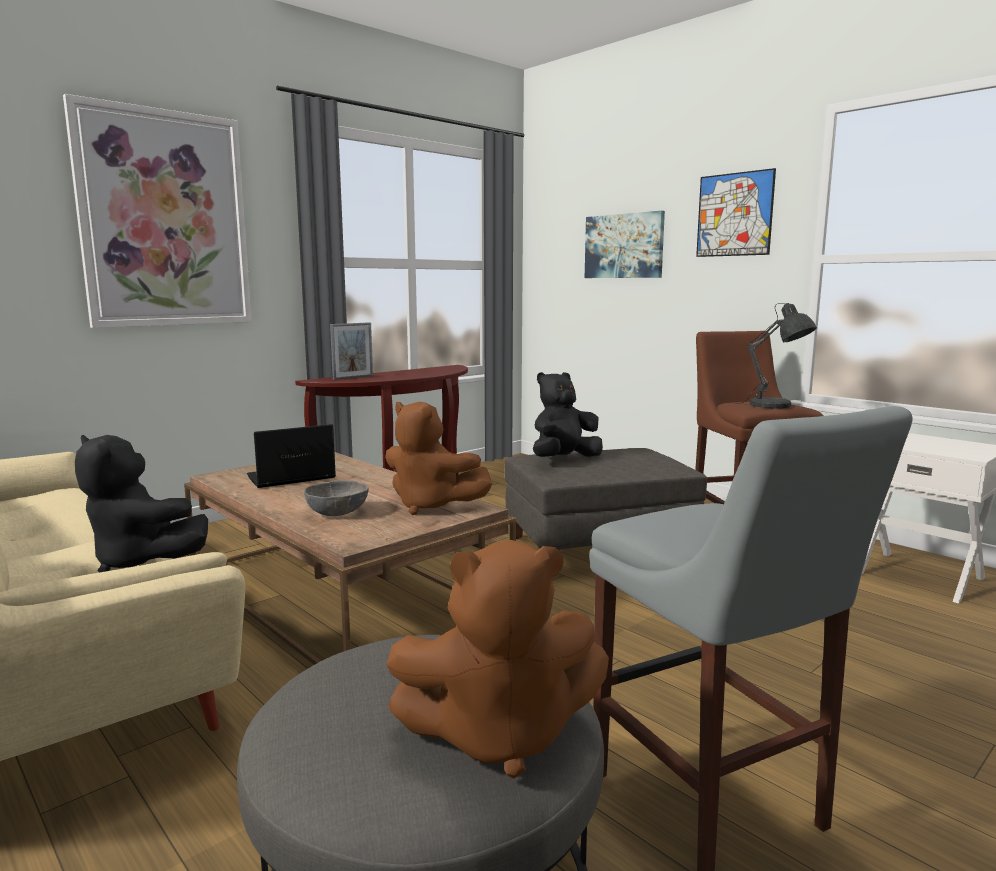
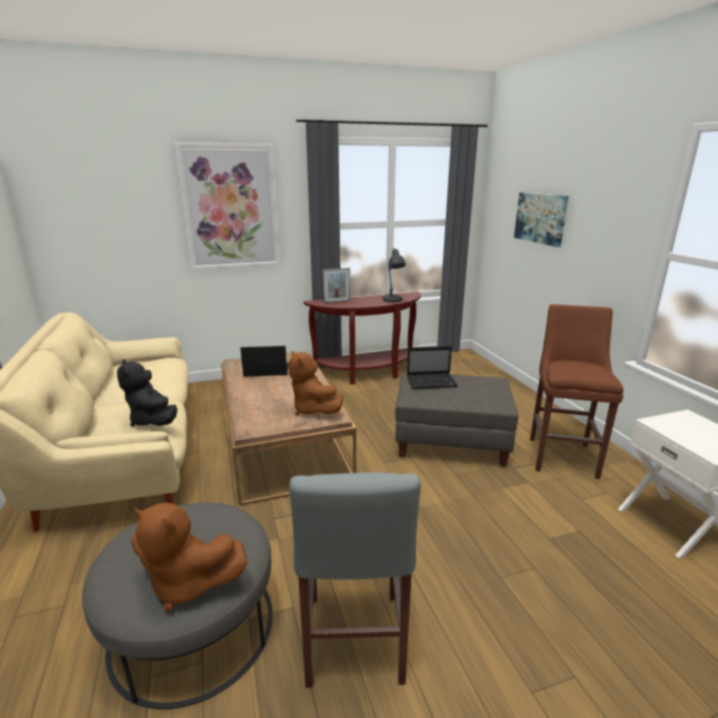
camera: 25 degrees right, 10 degrees up
(337, 512) = (262, 405): grey bowl -> none
(564, 459) = (432, 382): black plush toy -> laptop
(734, 214) = (613, 207): picture -> none
(774, 406) = (586, 373): grey table lamp -> grey table lamp (392, 300)

